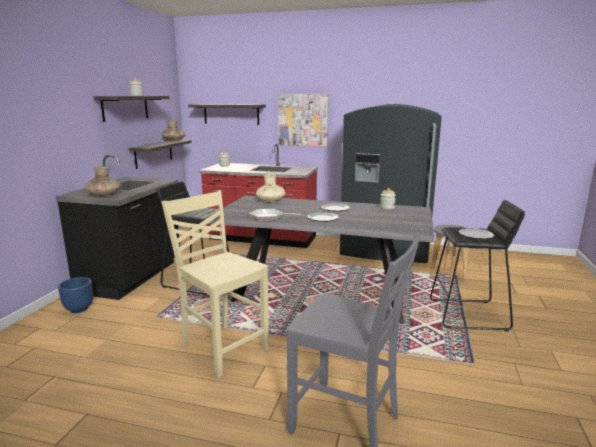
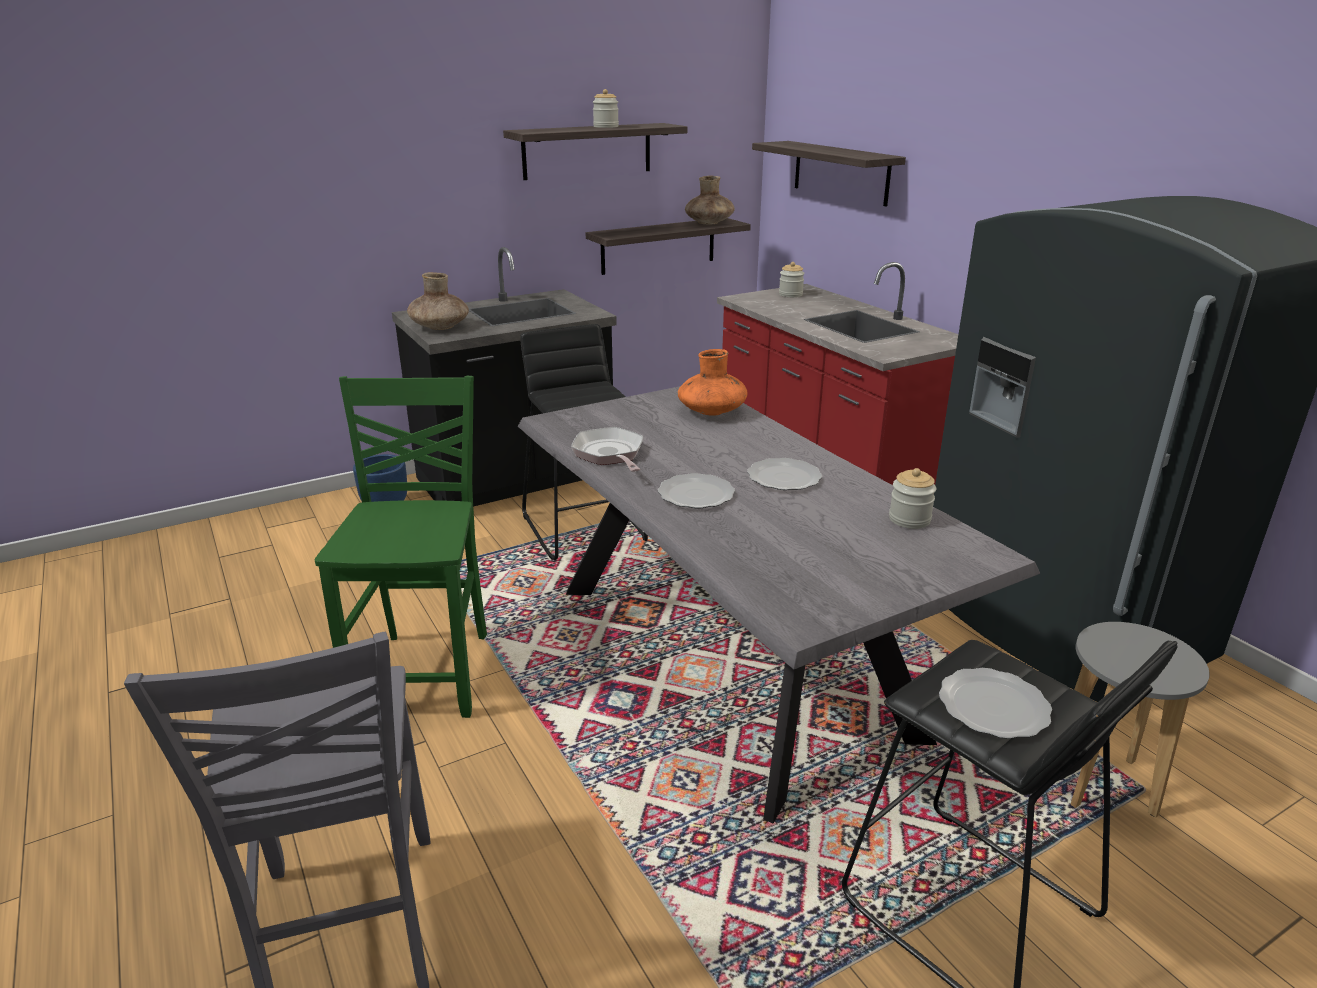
camera: 45 degrees right, 10 degrees up
(223, 348) = (427, 672): beige chair -> green chair
(270, 201) = (711, 411): beige vase -> orange vase
(303, 120) = (976, 209): picture -> none

